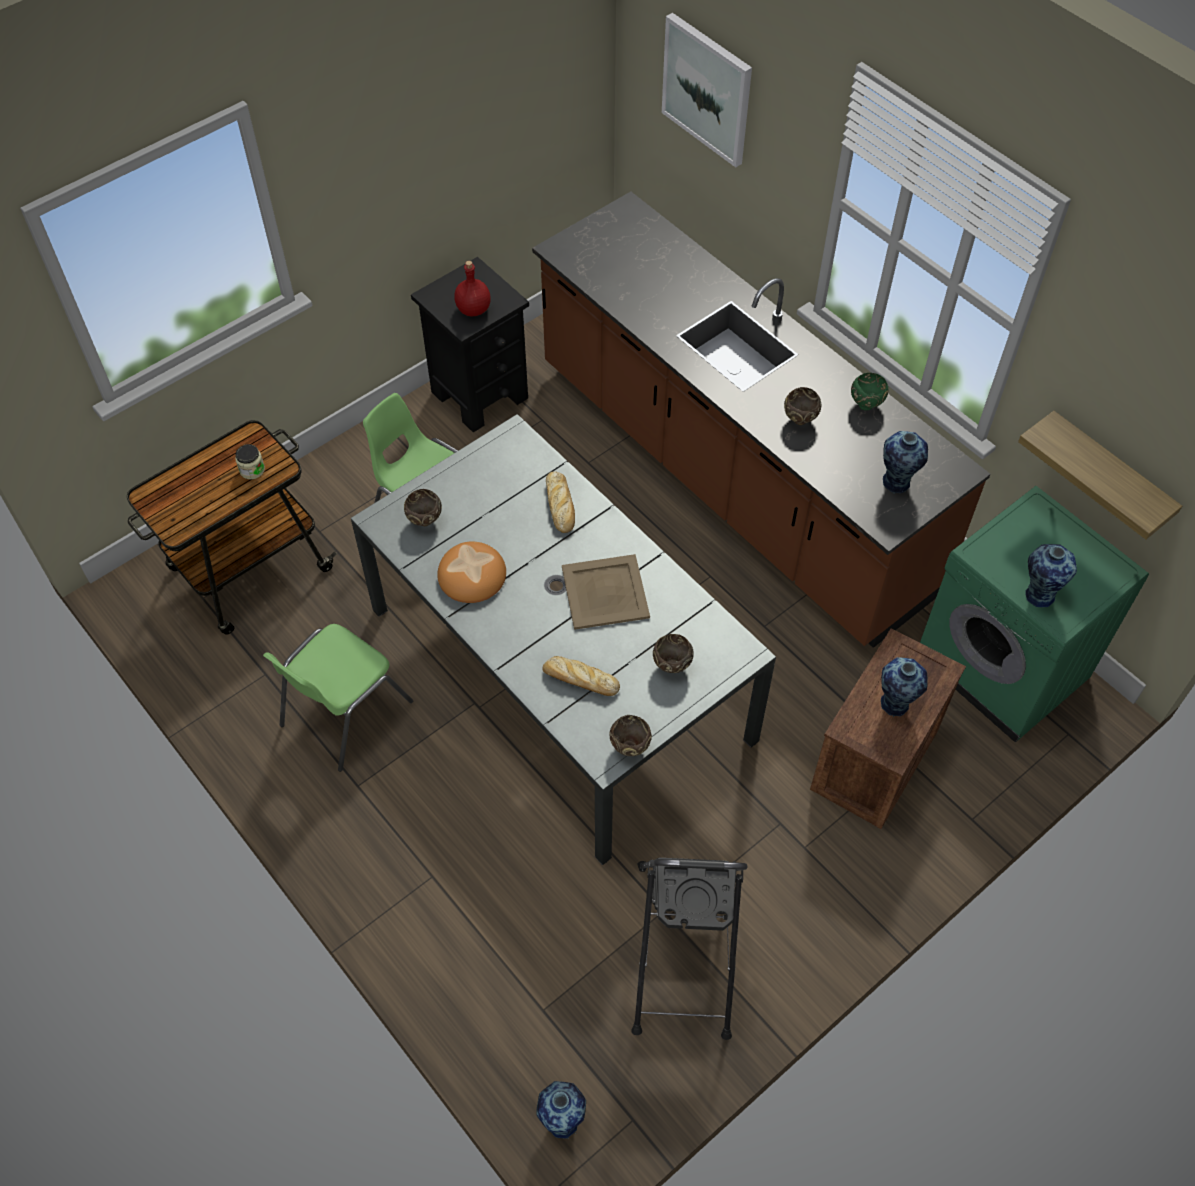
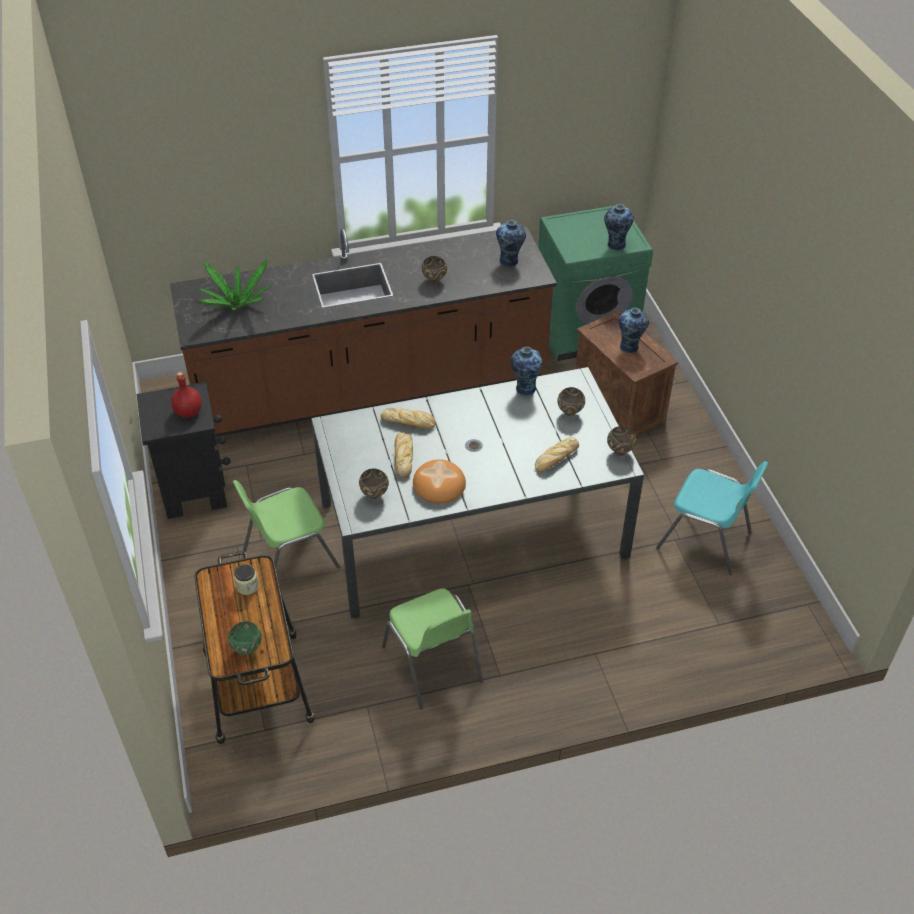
camera: 65 degrees left, 10 degrees down
(500, 523) = (403, 456): none -> bread
(562, 1120) = (796, 639): vase -> vase (524, 388)
(605, 591) = (494, 423): beige tray -> none
(631, 262) = (238, 304): none -> potted plant
(682, 950) = (705, 540): step ladder -> turquoise chair
(707, 89) = (197, 167): picture -> none
(866, 405) = (442, 251): green bowl -> green bowl (247, 649)
(1107, 475) = (576, 173): shelf -> none

